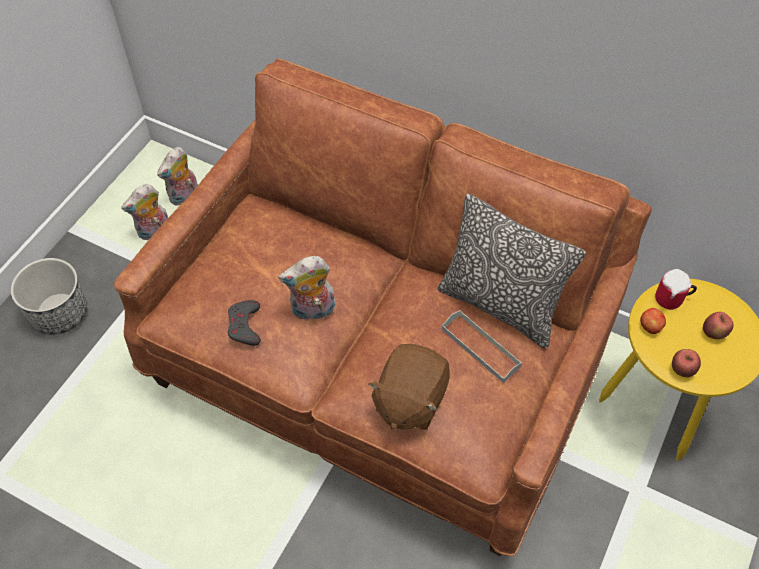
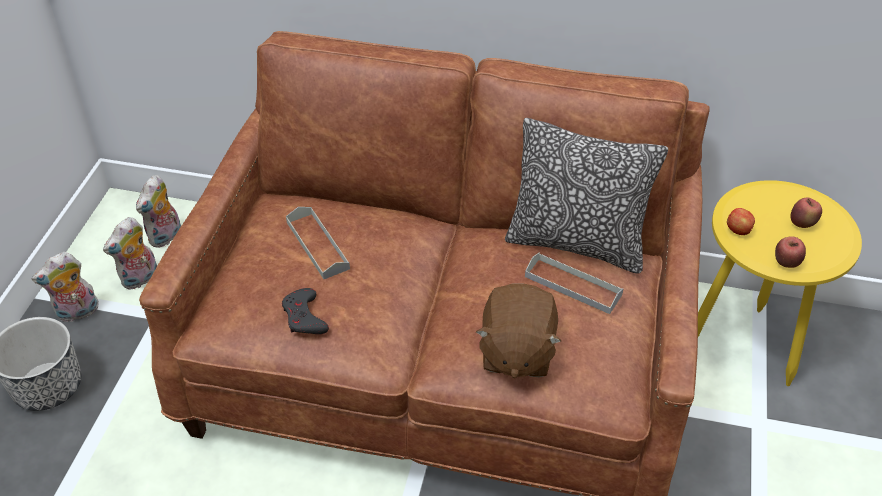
camera: 15 degrees left, 10 degrees down
(276, 259) = (317, 245): none -> grey tray
(312, 311) = (376, 288): plush toy -> plush toy (77, 313)
(672, 300) = (749, 202): mug -> none

